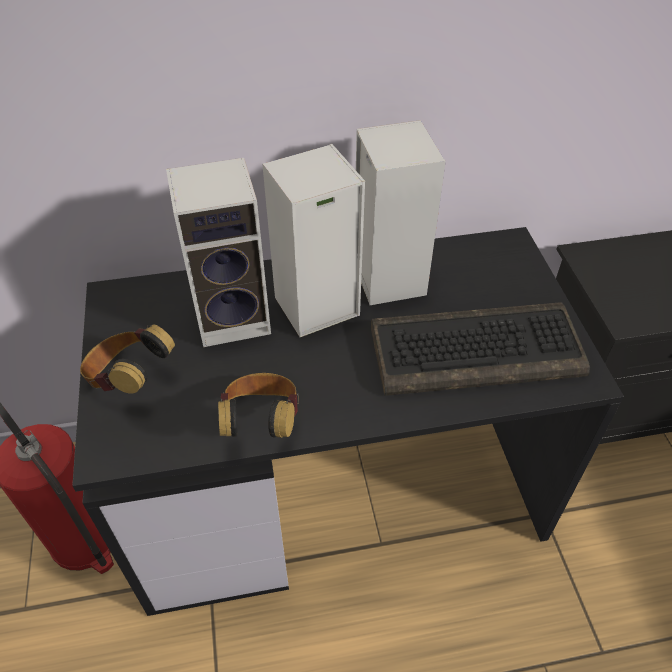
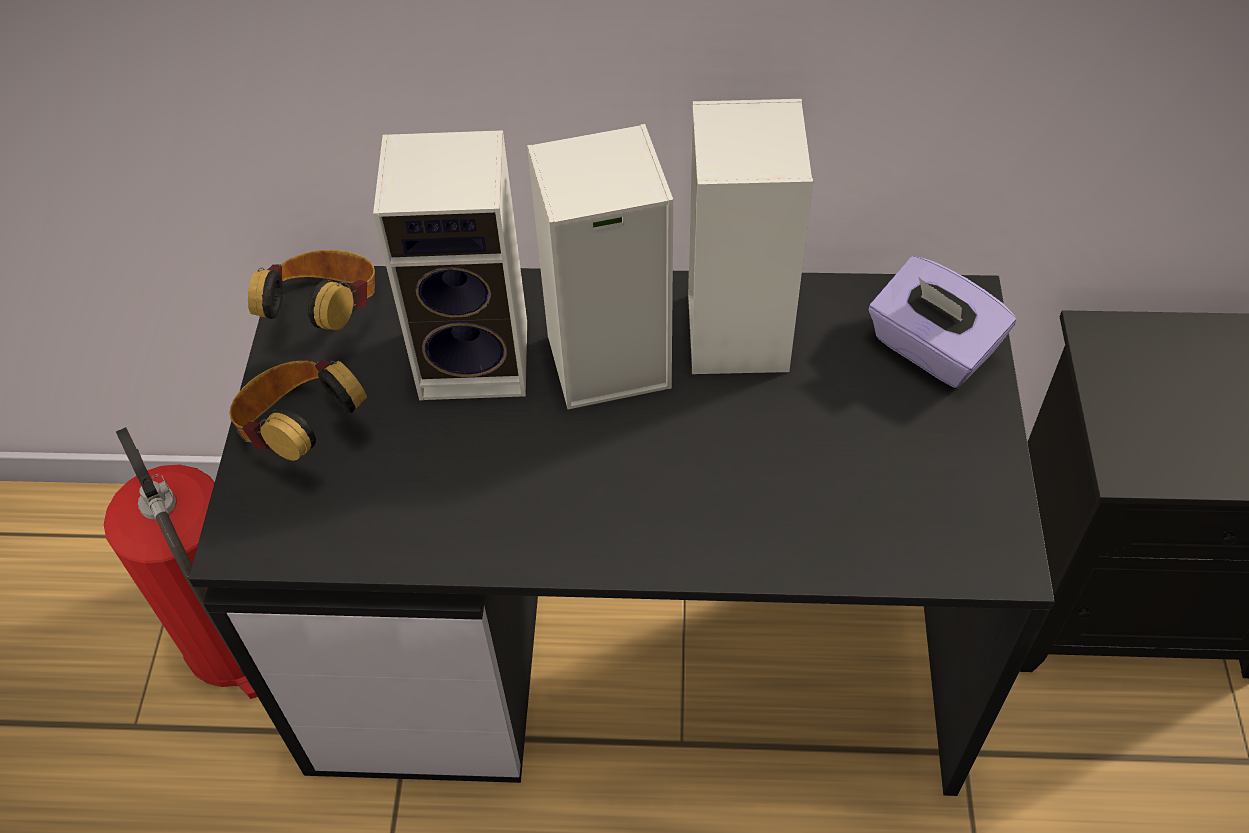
camera: 15 degrees right, 5 degrees up
(262, 422) = (474, 535): headphones -> headphones (328, 315)
(477, 350) = (840, 479): keyboard -> none
(503, 270) = (931, 349): none -> purple tissue box

